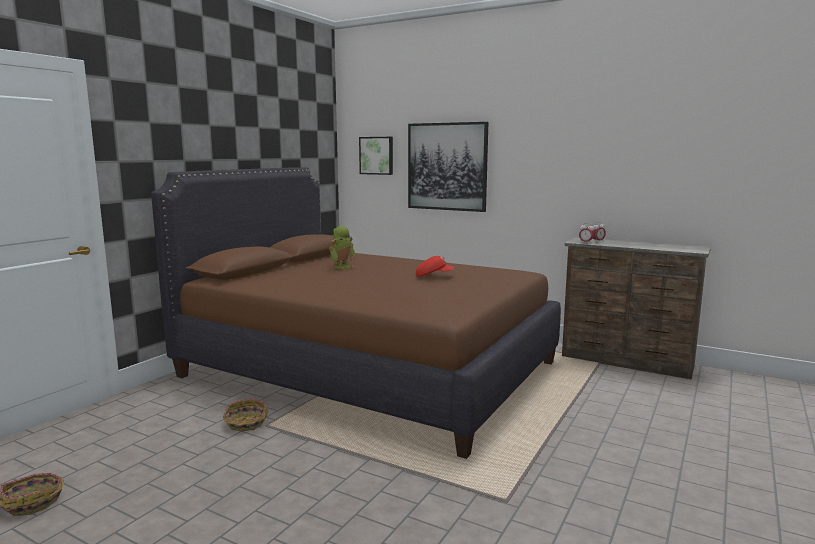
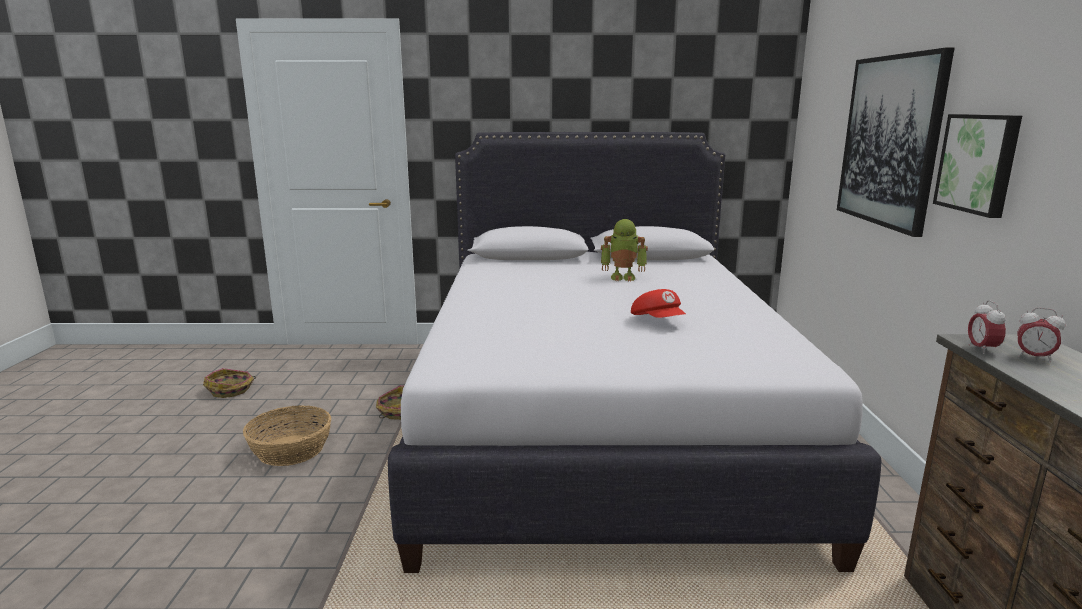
camera: 60 degrees right, 5 degrees up
(241, 480) = (291, 450): none -> basket
(368, 369) = (599, 424): brown bed -> white bed
(377, 155) = (826, 117): picture -> picture (979, 163)

